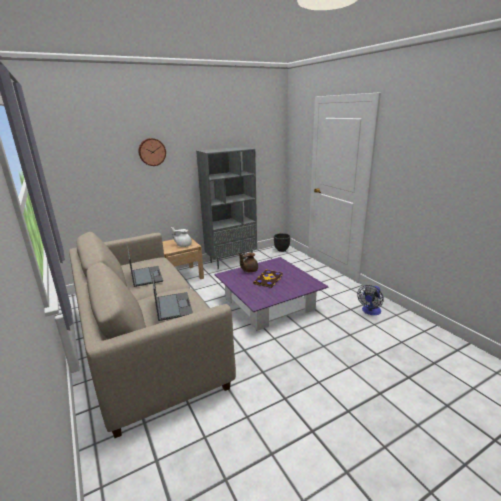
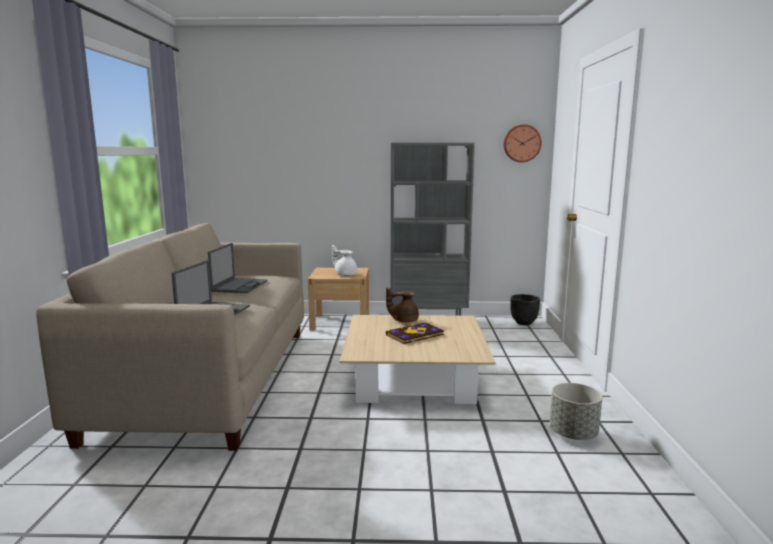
camera: 30 degrees right, 10 degrees down
(152, 152) = (328, 140): wall clock -> wall clock (522, 143)
(268, 304) = (413, 378): purple coffee table -> beige coffee table
(370, 311) = (573, 434): fan -> grey planter

